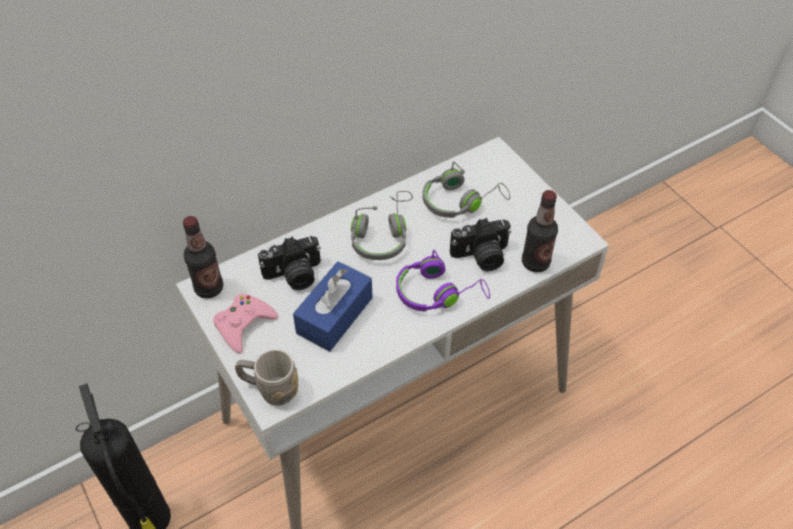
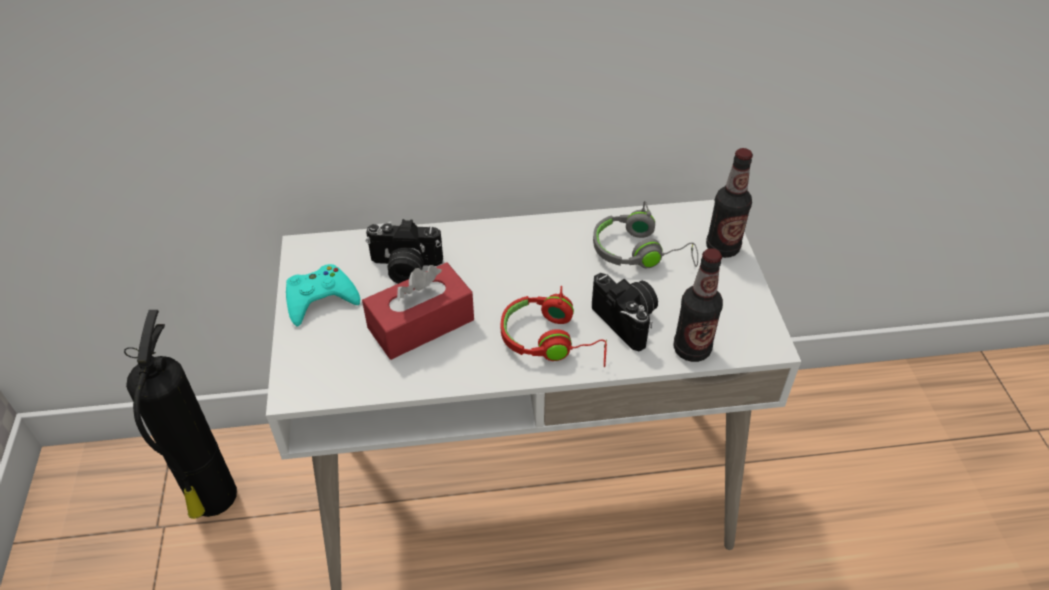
camera: 25 degrees right, 5 degrees down
(209, 288) = (311, 251): bottle -> bottle (722, 248)
(244, 325) = (320, 299): pink game controller -> turquoise game controller
(270, 389) = (302, 375): grey mug -> none
(334, 315) = (421, 324): blue tissue box -> red tissue box
(382, 234) = (528, 258): grey headphones -> none
(438, 292) = (553, 341): purple headphones -> red headphones
(481, 257) = (628, 320): camera -> camera turned 135 degrees counterclockwise

